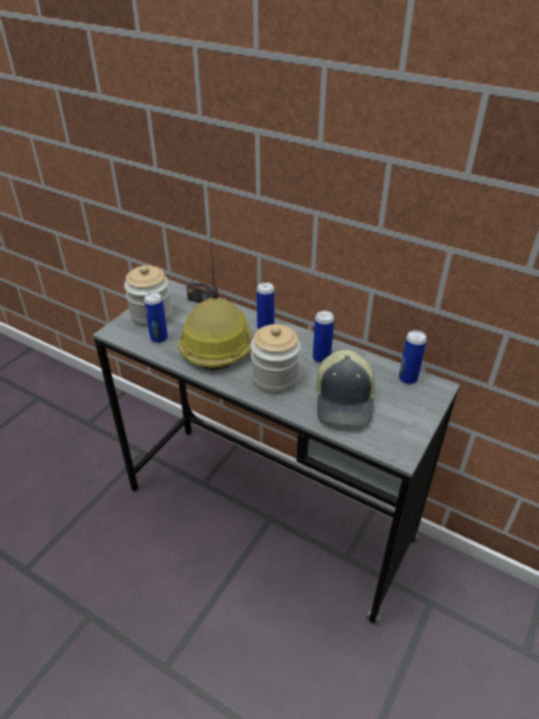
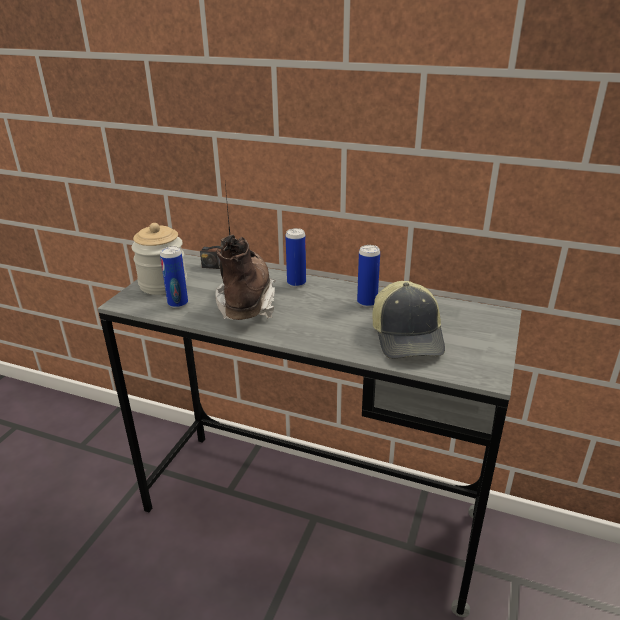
camera: 10 degrees left, 10 degrees down
(217, 344) = (246, 302): hard hat -> brown boot
(275, 378) = (322, 325): jar -> none
(408, 379) = (466, 310): can -> none

